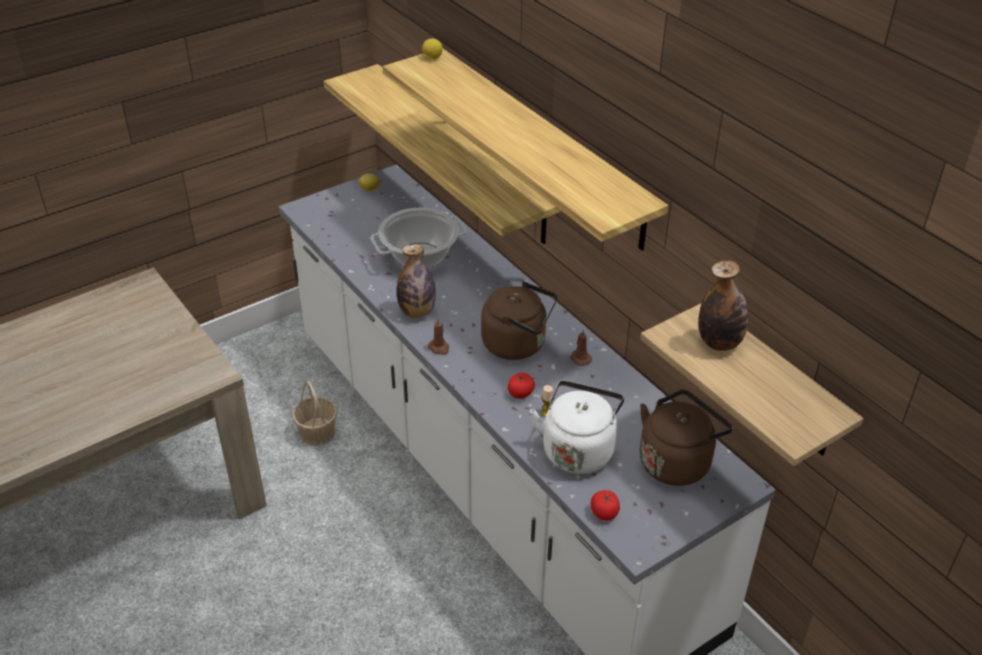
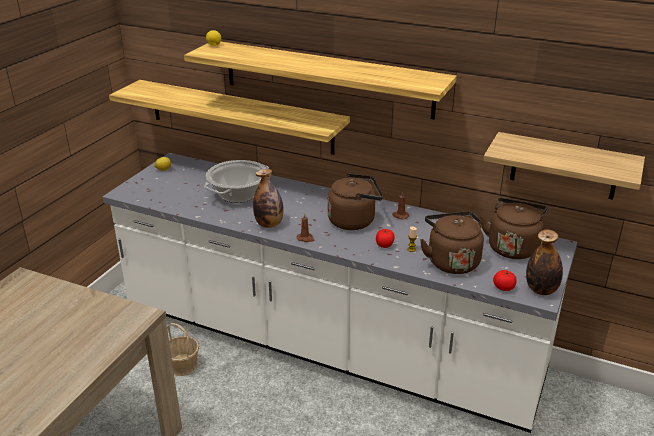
camera: 30 degrees left, 10 degrees down
(578, 449) = (451, 261): white kettle -> brown kettle
(719, 342) = (531, 147): bottle -> bottle (541, 290)

